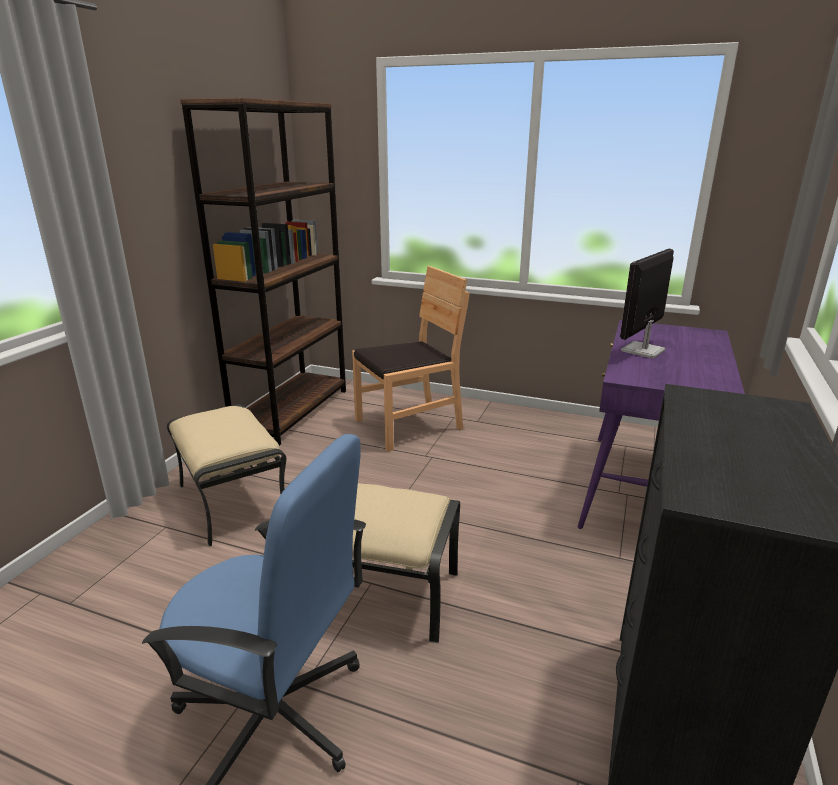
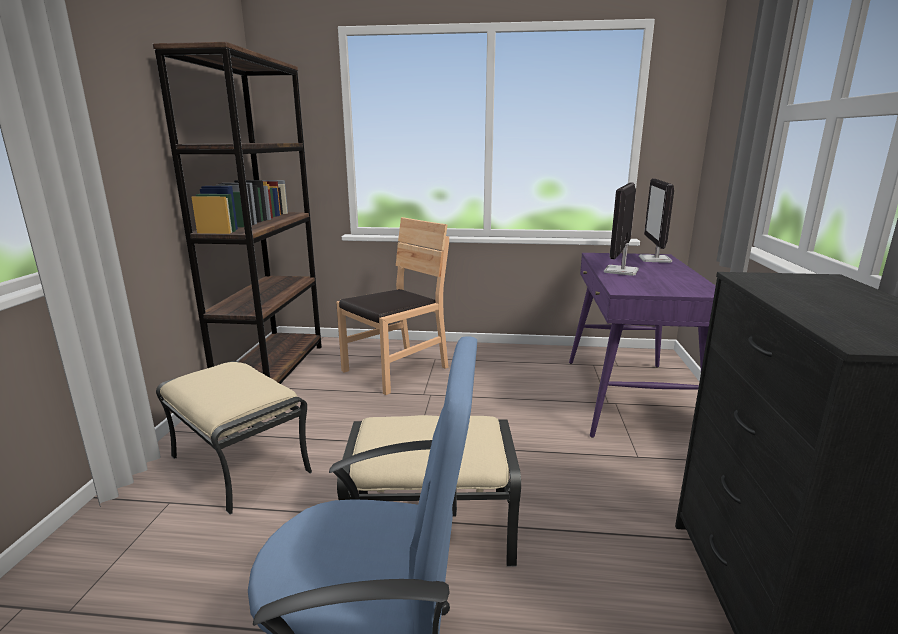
camera: 15 degrees left, 5 degrees down
(699, 337) = (655, 259): none -> monitor

